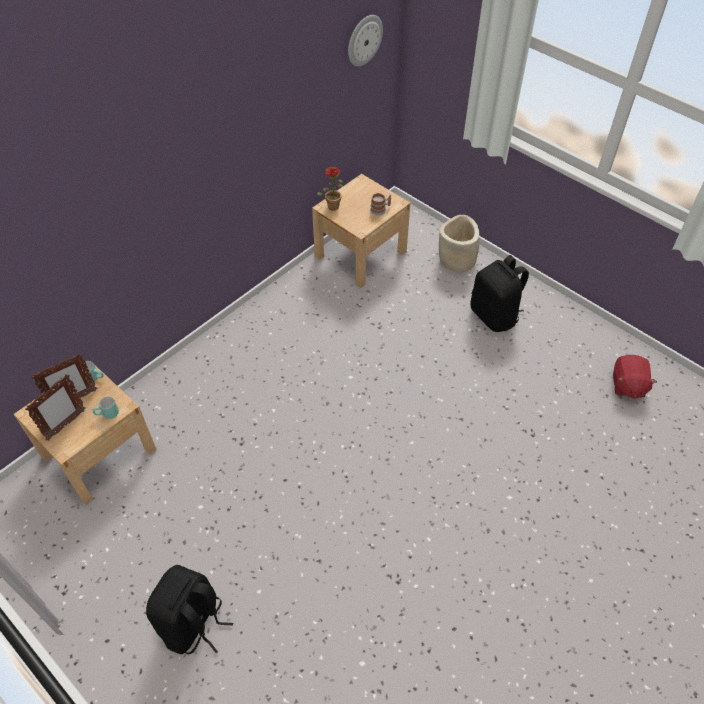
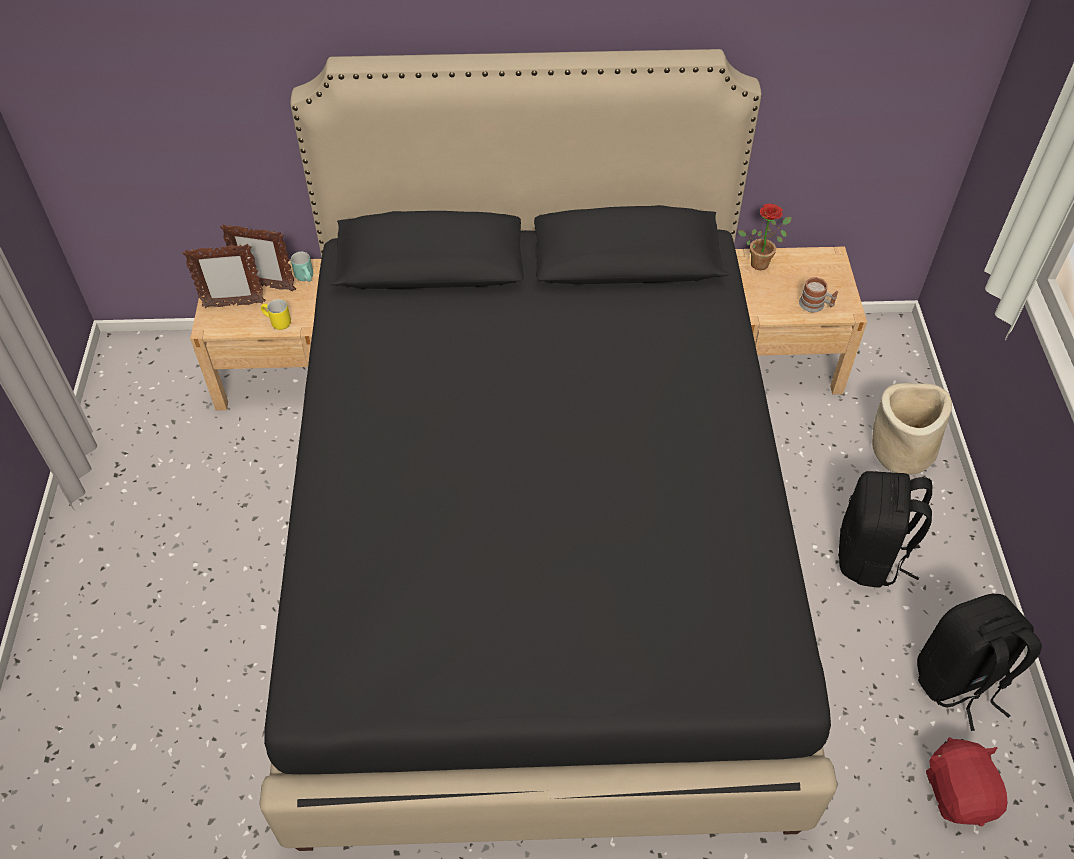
camera: 45 degrees right, 0 degrees up
(108, 415) = (276, 323): turquoise mug -> yellow mug
(193, 624) = (178, 602): black backpack -> black backpack (960, 681)
(351, 429) = (536, 545): none -> black bed
(364, 40) = (911, 46): wall clock -> none
(627, 385) = (959, 792): red plush toy -> red plush toy turned 120 degrees clockwise

